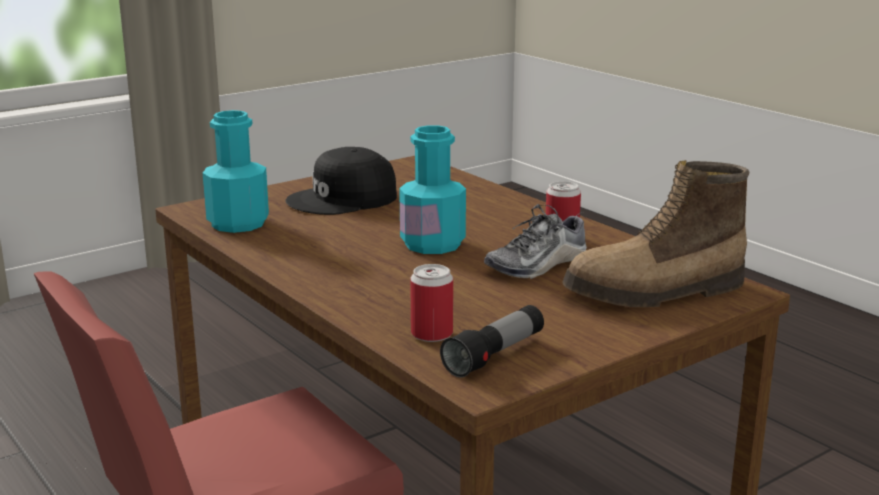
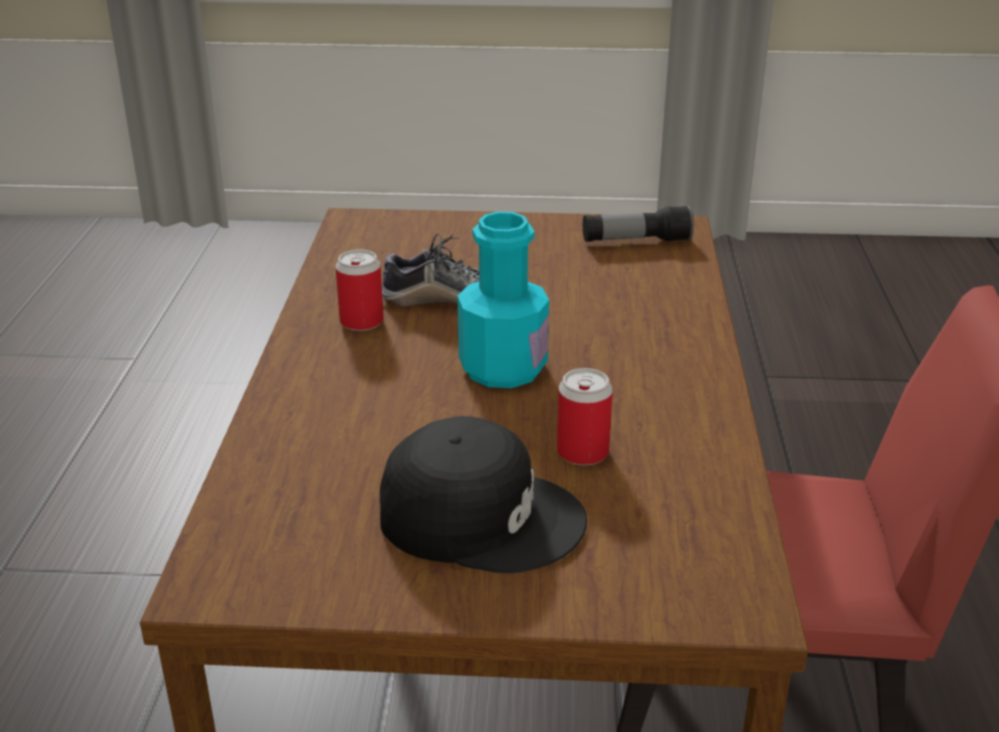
camera: 140 degrees left, 10 degrees up
(238, 223) = (698, 521): turquoise bottle -> none
(432, 334) = (659, 272): can -> can (582, 452)
(656, 293) = (420, 240): boot -> none

